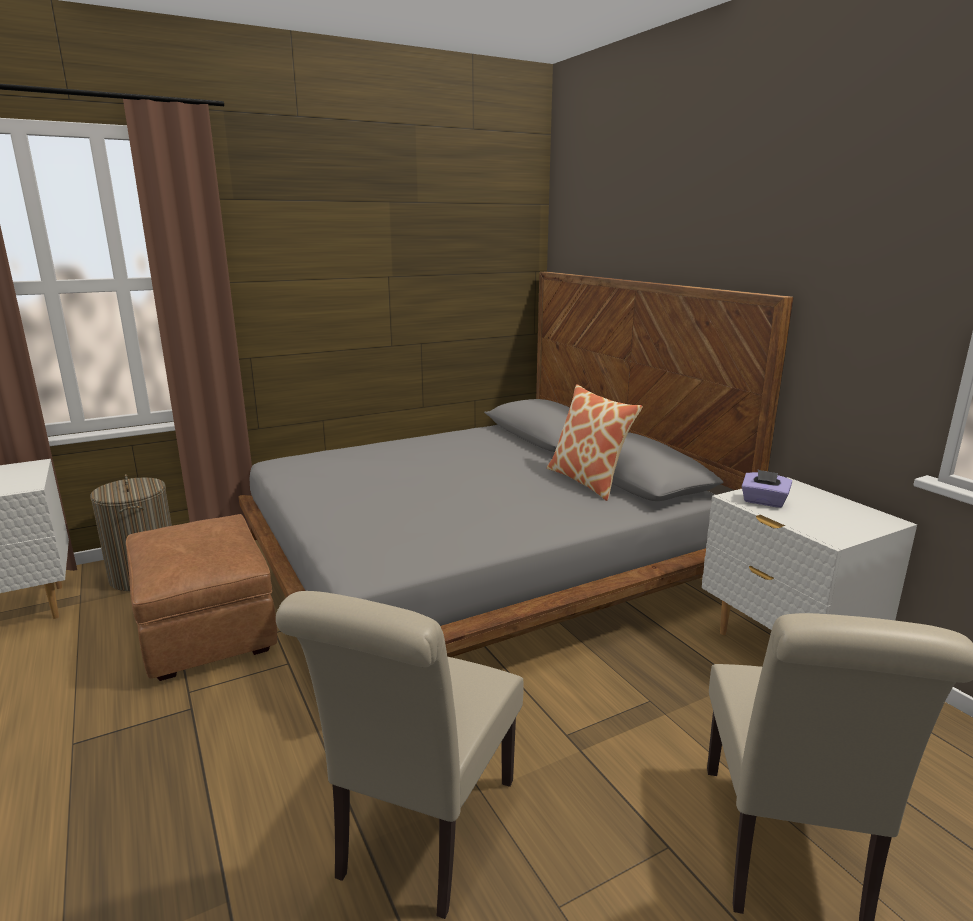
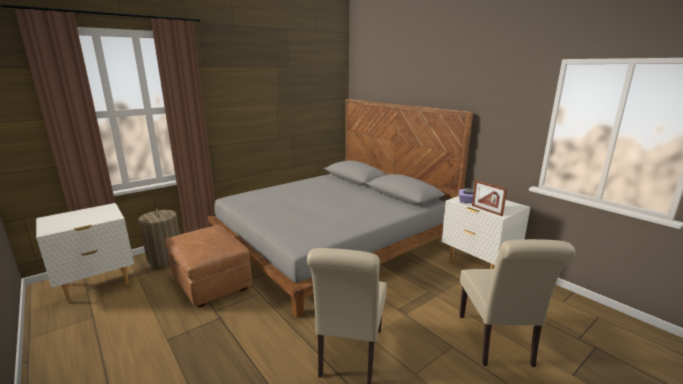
camera: 10 degrees left, 0 degrees up
(588, 481) = (384, 198): pillow -> none
(802, 526) = (486, 210): none -> picture frame

